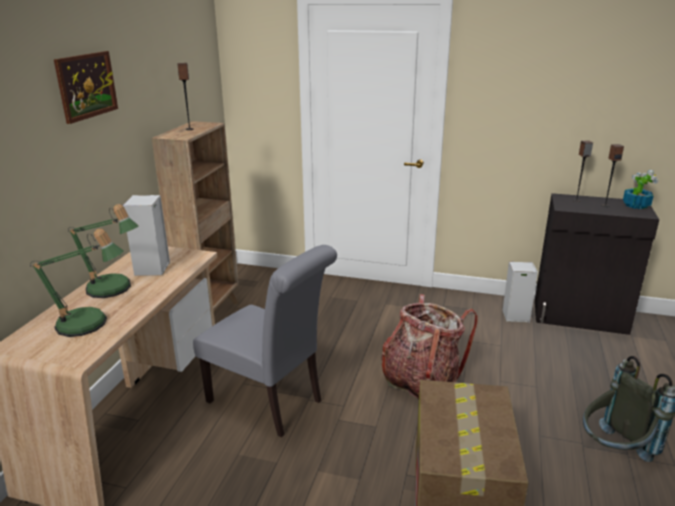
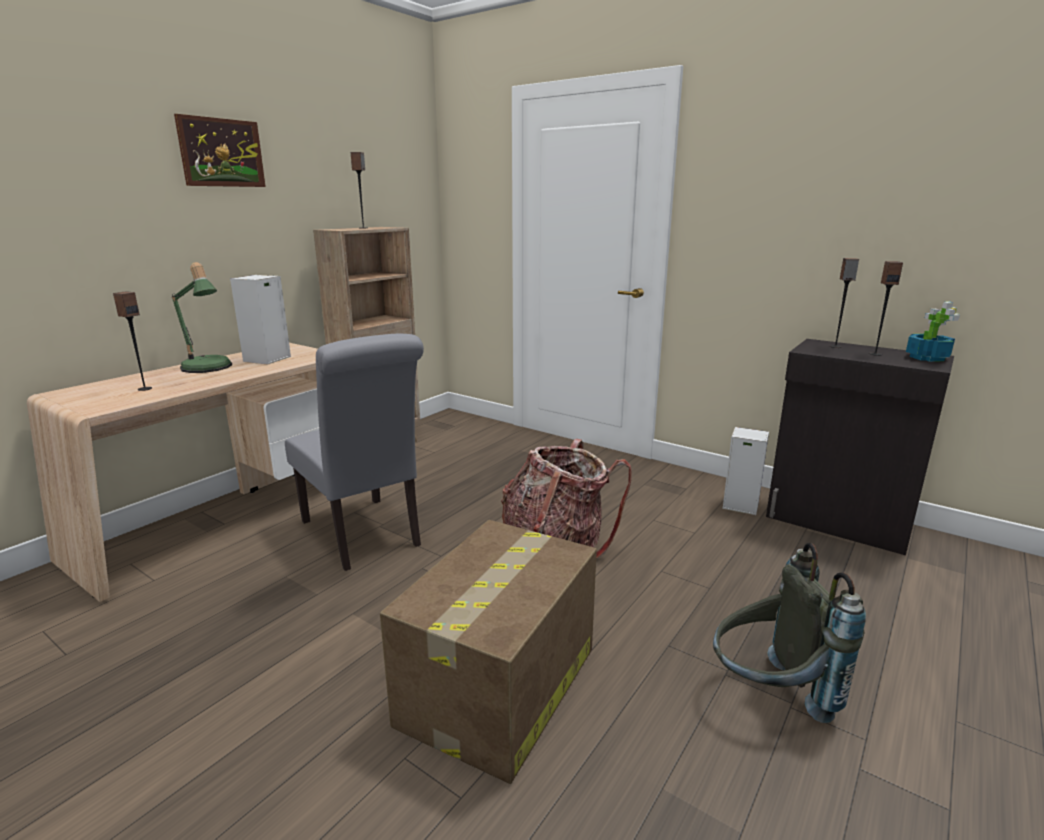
camera: 20 degrees right, 5 degrees down
(89, 325) = (144, 389): table lamp -> speaker

